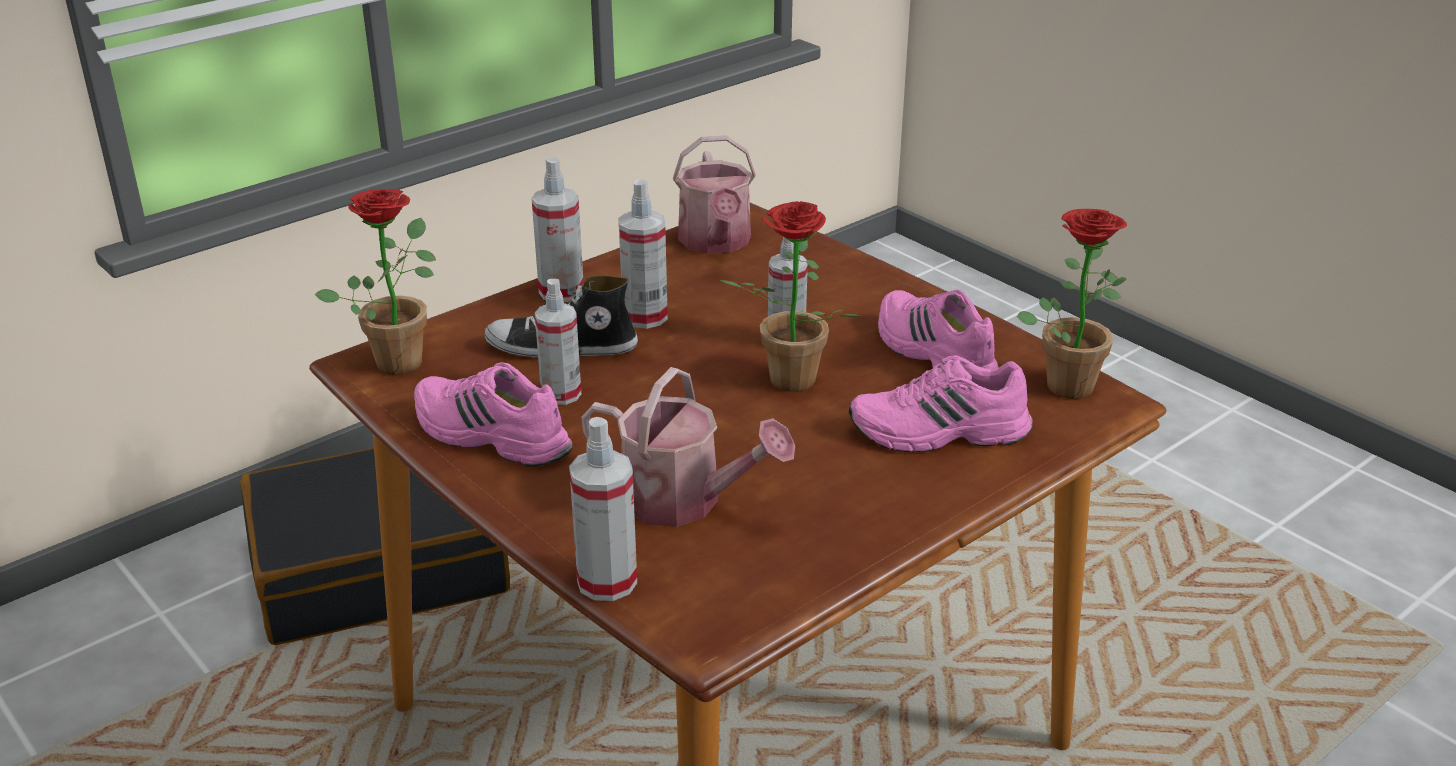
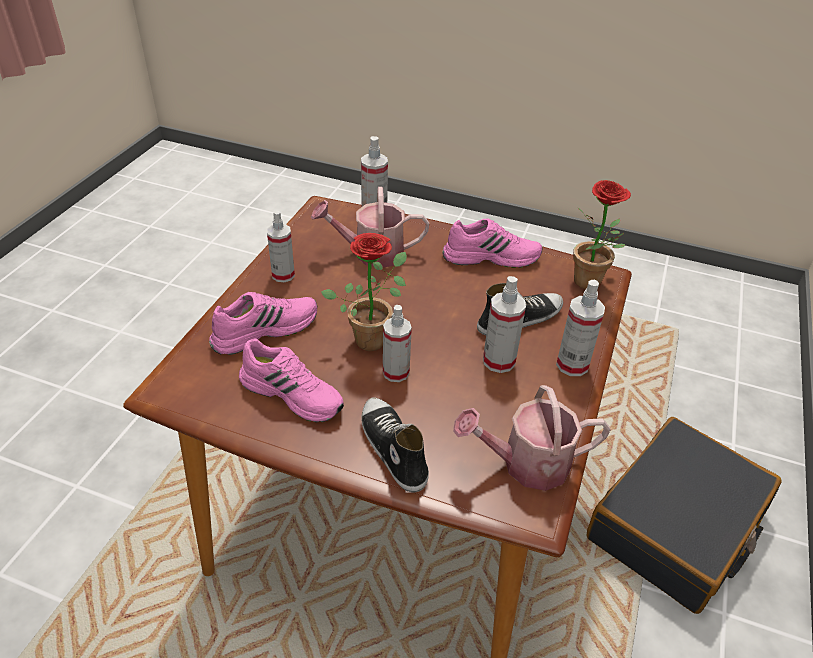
camera: 150 degrees right, 10 degrees up
(561, 394) = (485, 289): spray bottle -> spray bottle (283, 275)
(716, 243) = (526, 464): watering can -> watering can turned 60 degrees counterclockwise
(846, 284) = (392, 449): none -> shoe
(1067, 380) = (193, 400): potted plant -> none

